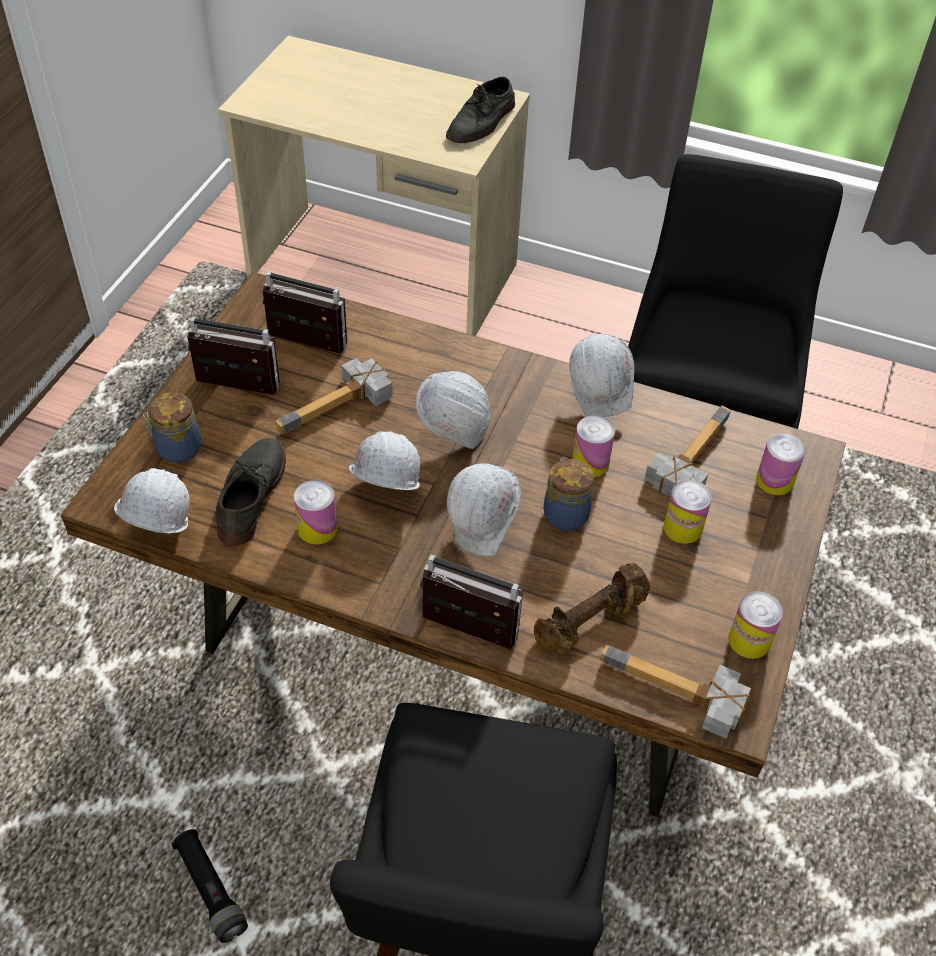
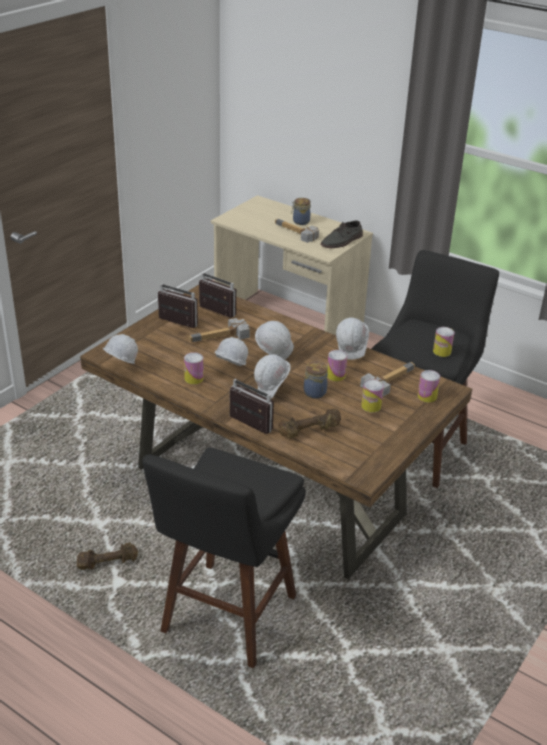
camera: 15 degrees right, 15 degrees down
(177, 449) = (140, 341): jar -> jar (300, 222)
(211, 890) = (107, 563): black flashlight -> brown dumbbell
(250, 494) = (168, 362): grey shoe -> none
(673, 696) = (337, 464): hammer -> hammer (295, 234)
(749, 640) = (384, 451): can -> can (442, 352)

